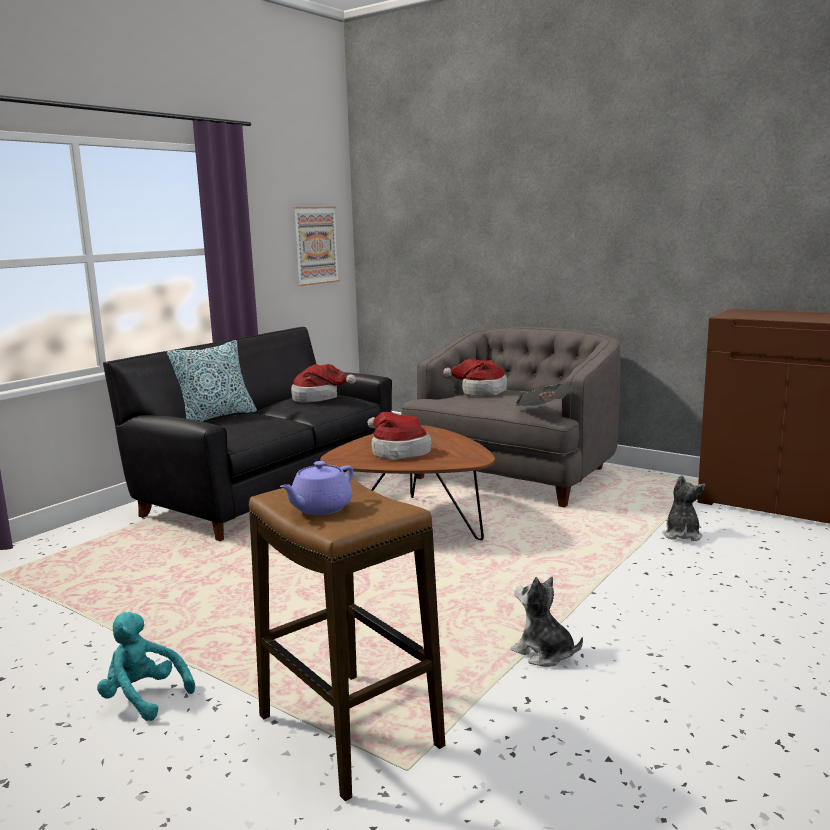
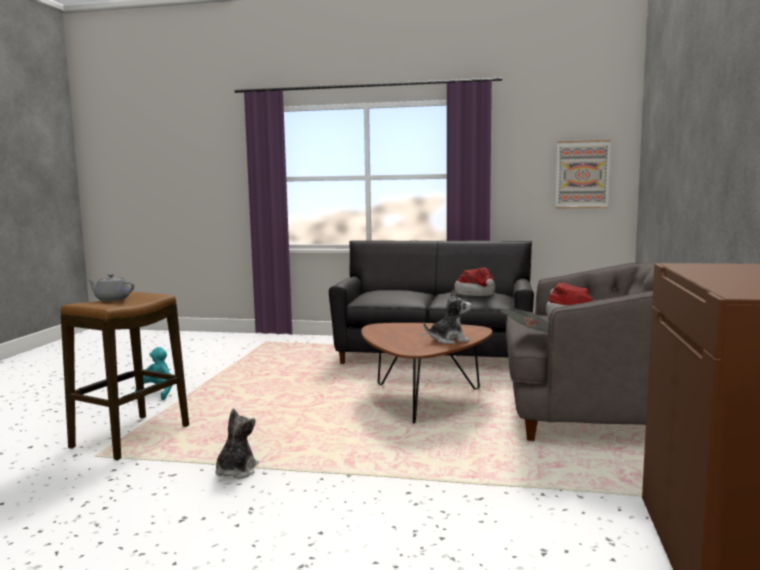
camera: 65 degrees right, 5 degrees down
(216, 417) = (397, 289): pillow -> none
(320, 508) = (111, 299): purple teapot -> grey teapot
(397, 452) = (408, 333): hat -> none
(681, 535) = (526, 501): plush toy -> plush toy (448, 340)

